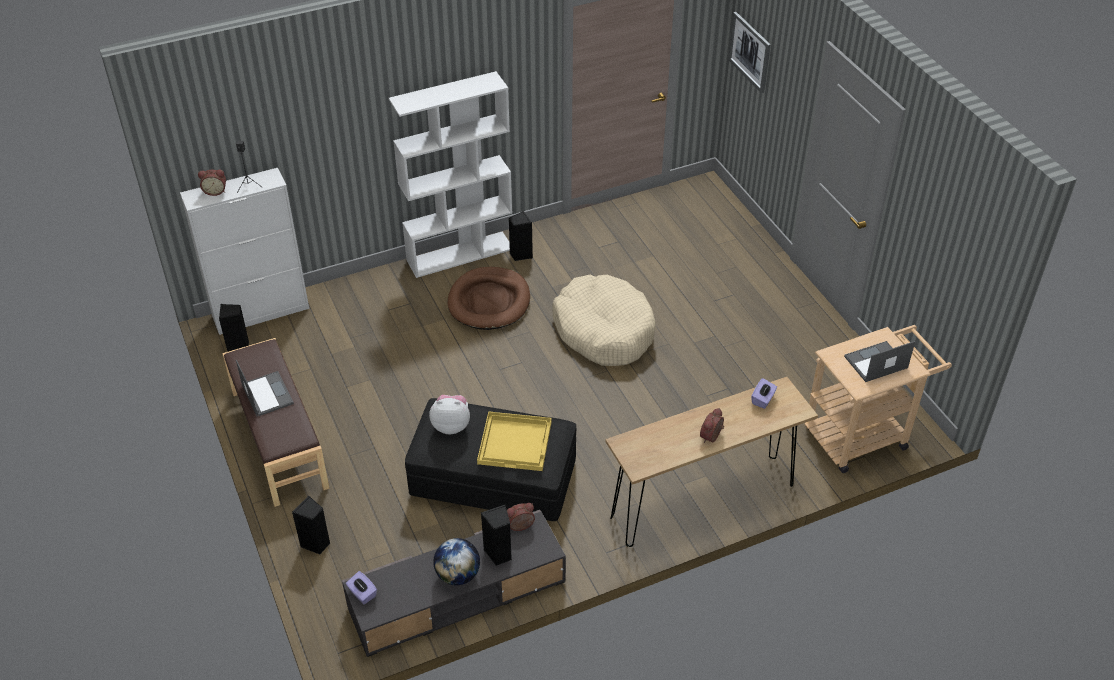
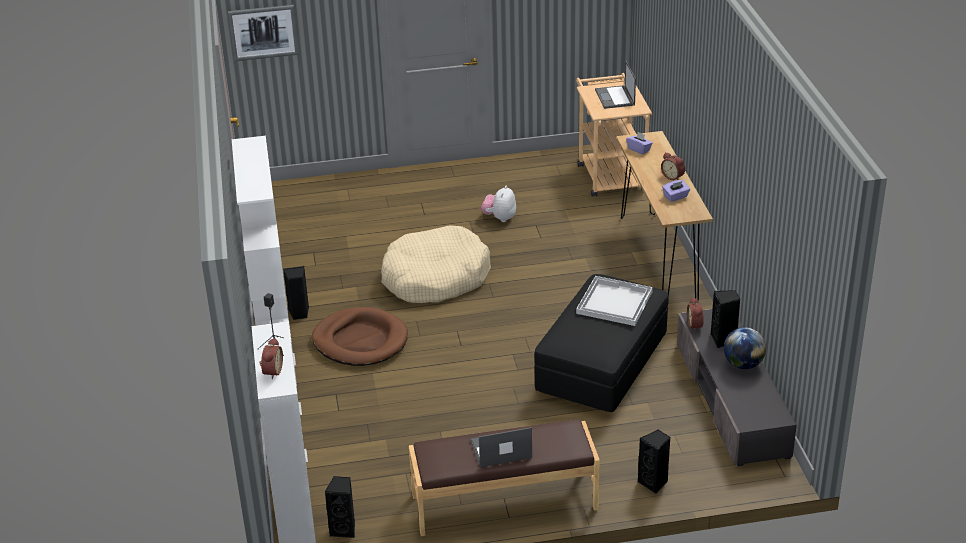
camera: 75 degrees left, 10 degrees down
(362, 594) = (755, 421): purple tissue box -> purple tissue box (675, 197)
(451, 425) = (581, 336): plush toy -> plush toy (499, 218)
(515, 442) = (614, 302): yellow tray -> white tray

